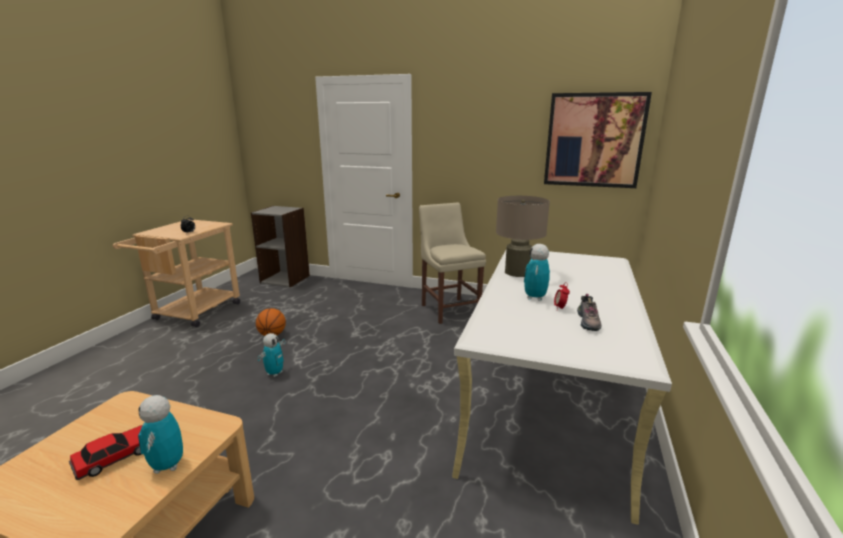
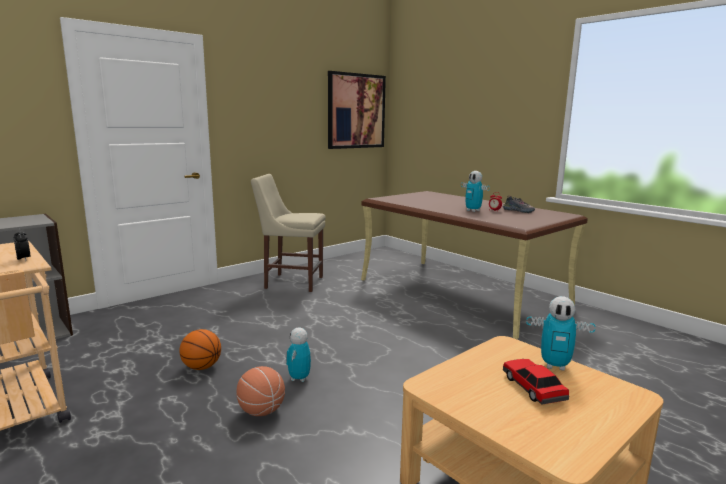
camera: 60 degrees left, 5 degrees down
(222, 376) = (261, 411): none -> basketball
(275, 373) = (299, 378): toy robot -> toy robot turned 135 degrees counterclockwise
(517, 272) = (423, 205): beige table lamp -> none
(549, 401) = (460, 293): white desk -> brown desk

